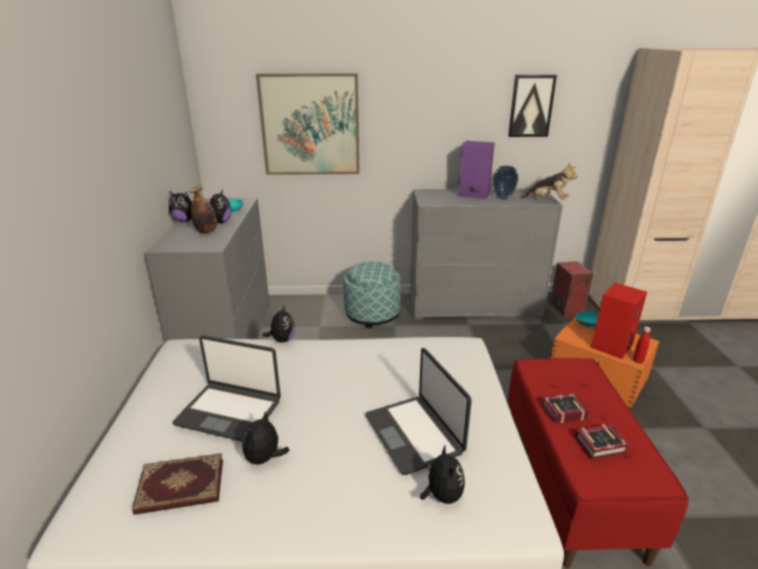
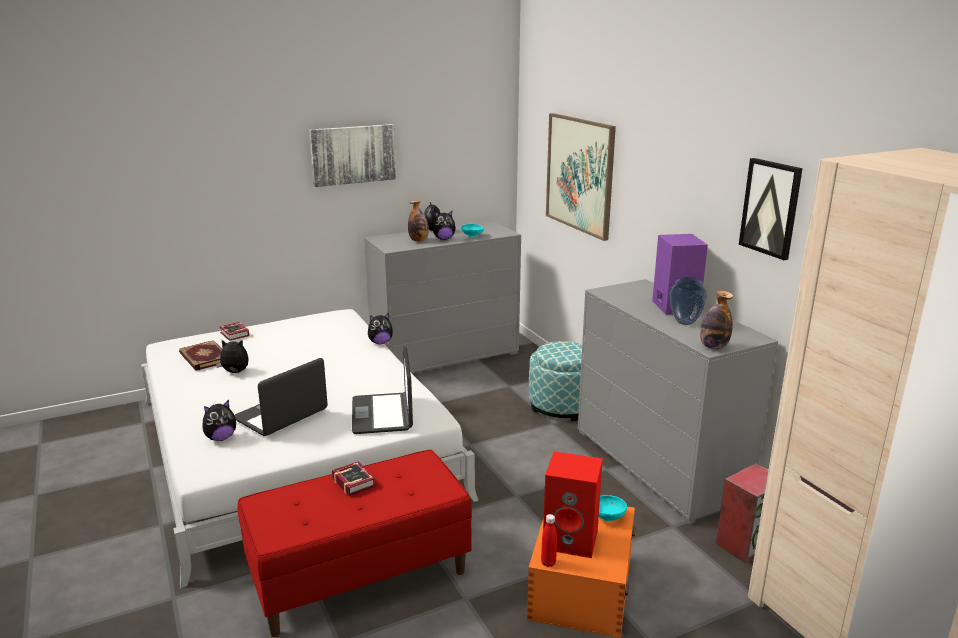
camera: 65 degrees right, 5 degrees down
(112, 149) = (353, 154): none -> picture
(229, 412) = (275, 349): laptop -> laptop (383, 414)
(547, 201) = (713, 347): plush toy -> bottle
(602, 445) = (311, 506): book -> book (234, 335)

